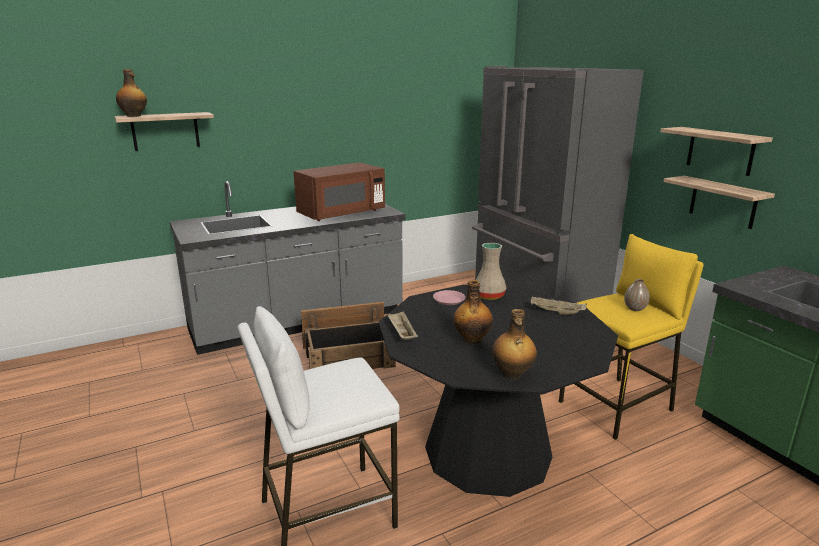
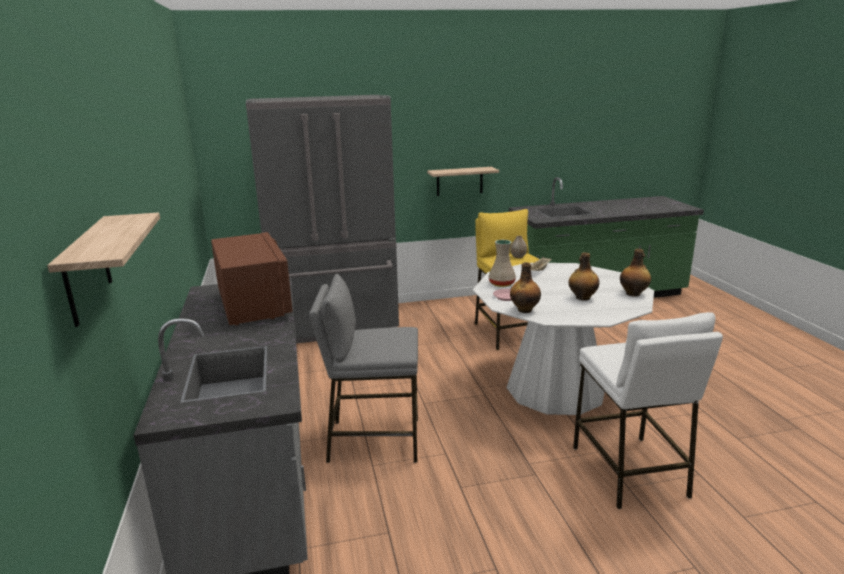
camera: 75 degrees left, 0 degrees up
(134, 116) = (97, 249): bottle -> bottle (525, 310)
(348, 356) = (373, 440): crate -> grey stool
(401, 334) = (571, 318): beige tray -> none
(488, 452) = (555, 388): black dining table -> white dining table
(720, 151) = (450, 147): shelf -> none

